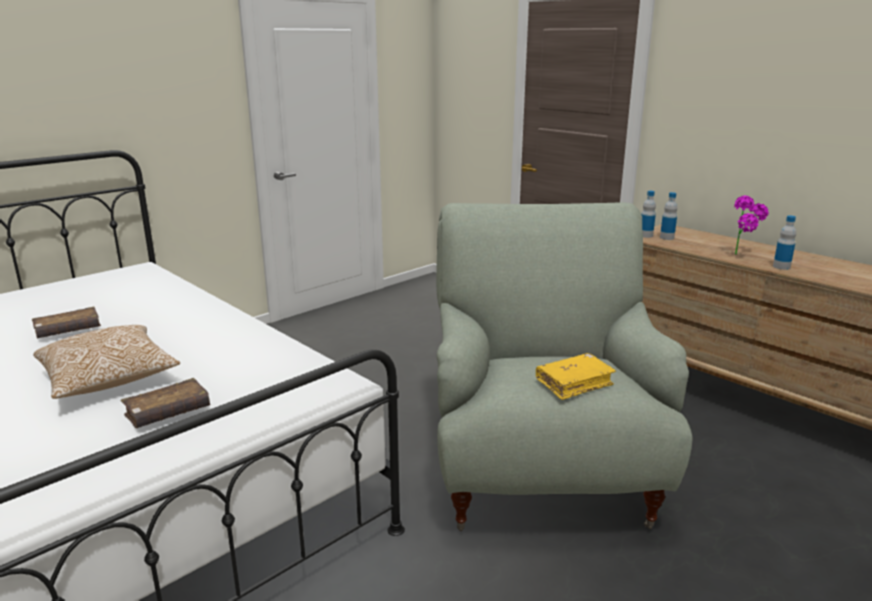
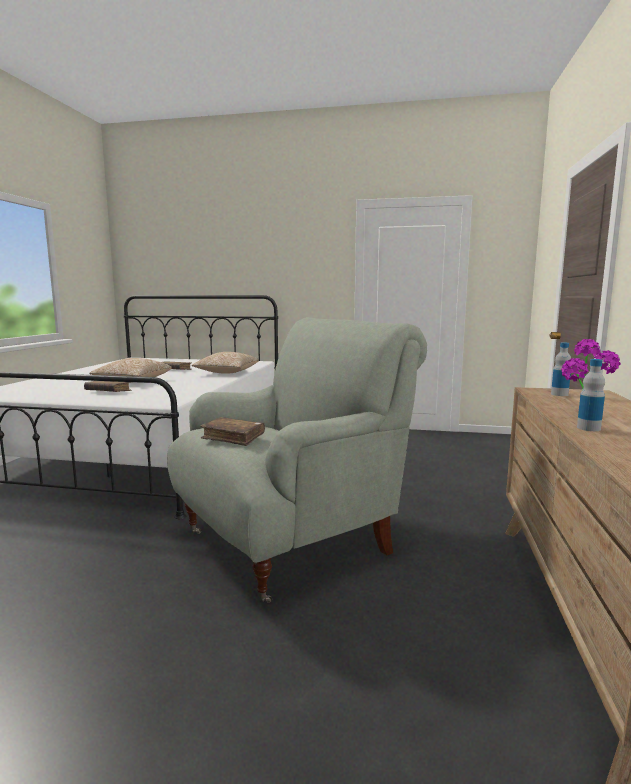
camera: 55 degrees right, 10 degrees down
(184, 305) = (226, 373): none -> pillow
(574, 383) = (233, 438): yellow book -> brown book
(645, 235) = (544, 390): bottle -> none

